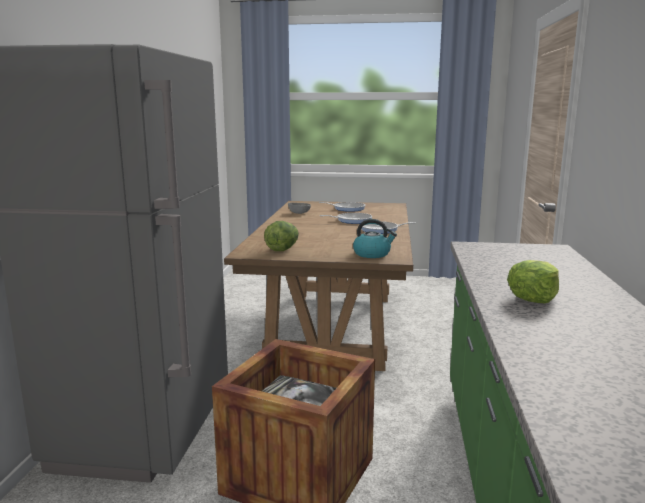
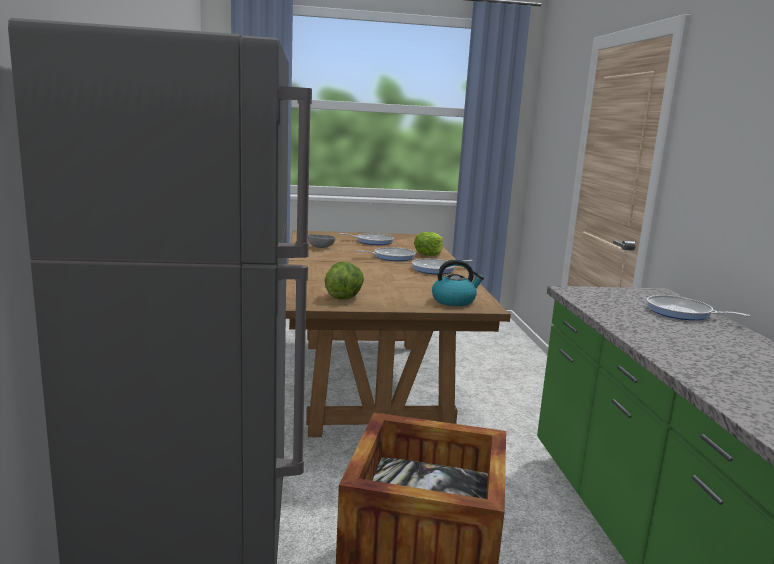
camera: 15 degrees left, 0 degrees up
(533, 297) = (704, 355): lettuce -> lettuce (428, 254)
(556, 264) = (682, 313): none -> frying pan

